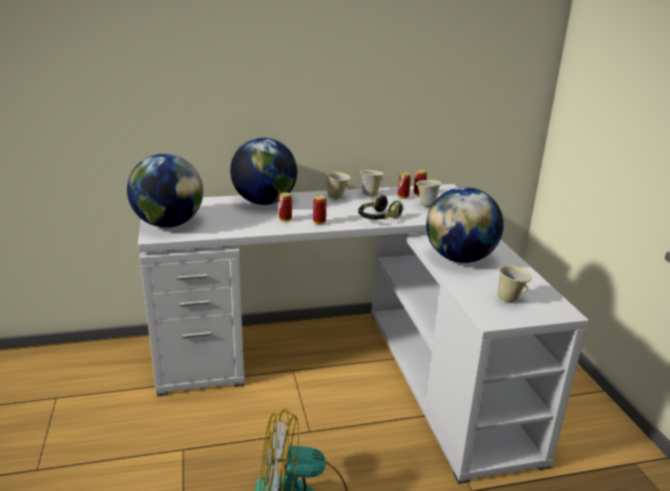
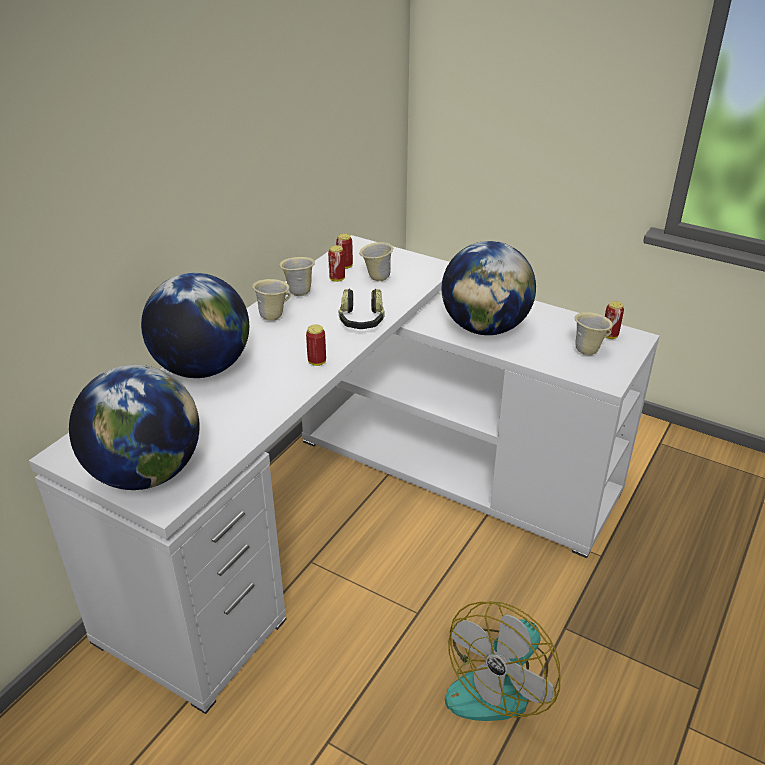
camera: 45 degrees left, 10 degrees up
(285, 220) = (274, 380): can -> can (609, 336)

